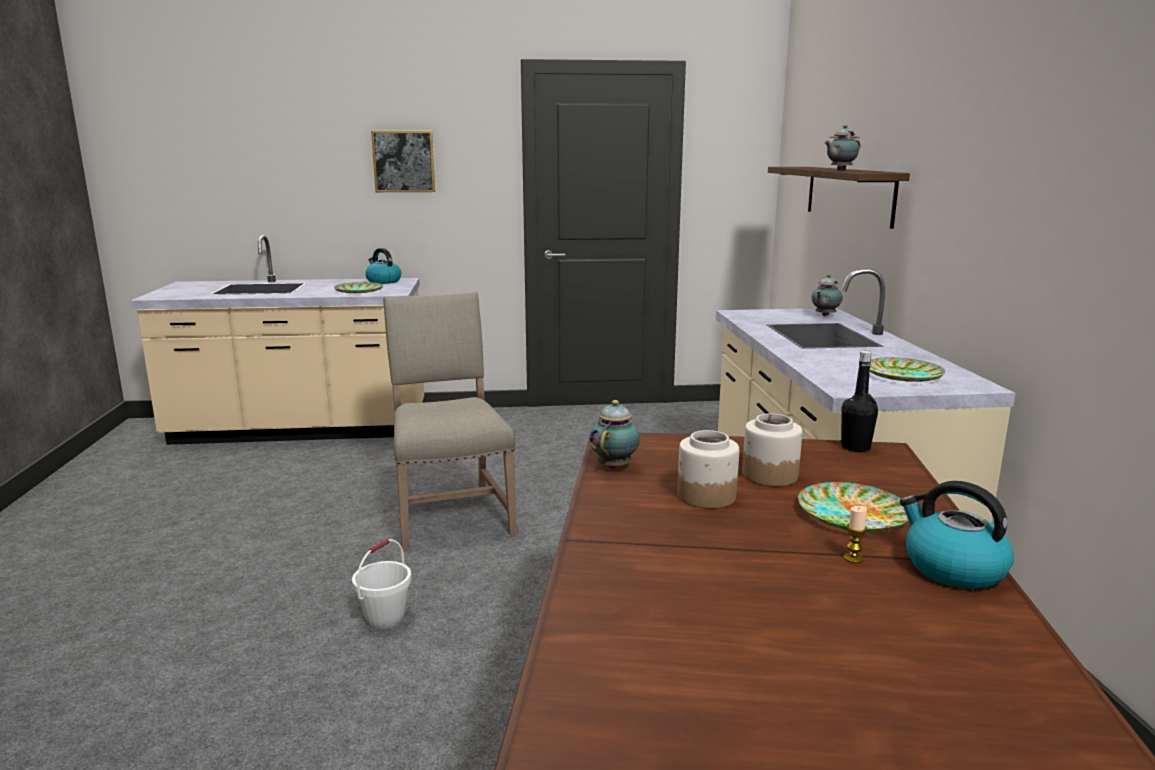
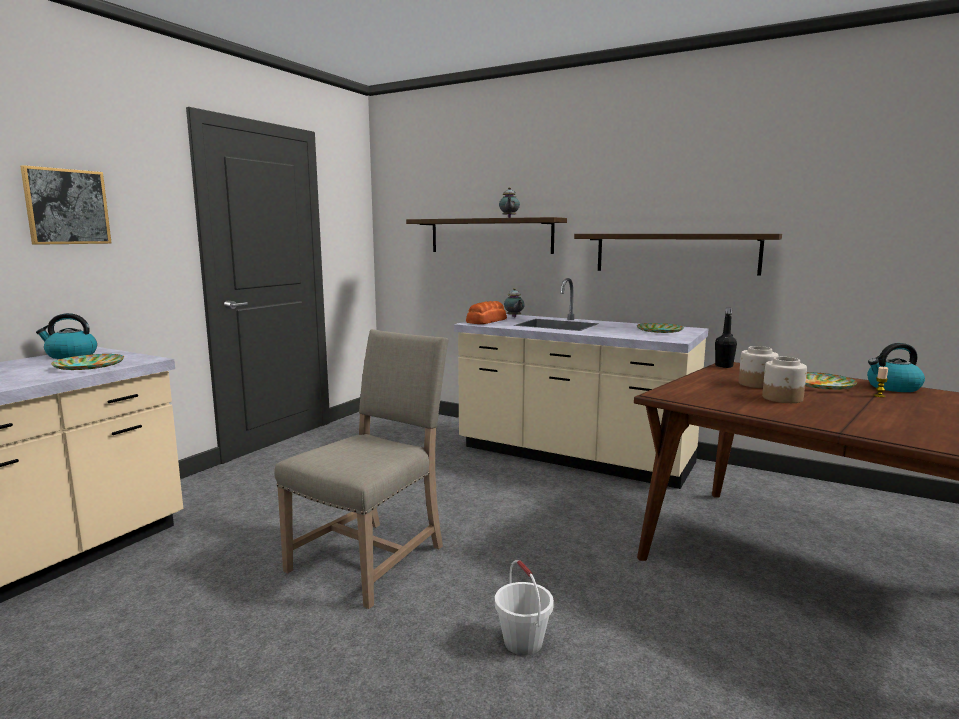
camera: 55 degrees left, 5 degrees down
(450, 513) = (372, 557): beige chair -> beige chair turned 105 degrees clockwise
(615, 465) = (715, 403): teapot -> none
(764, 314) = (486, 321): none -> bread
(1007, 247) = (675, 253): none -> shelf

